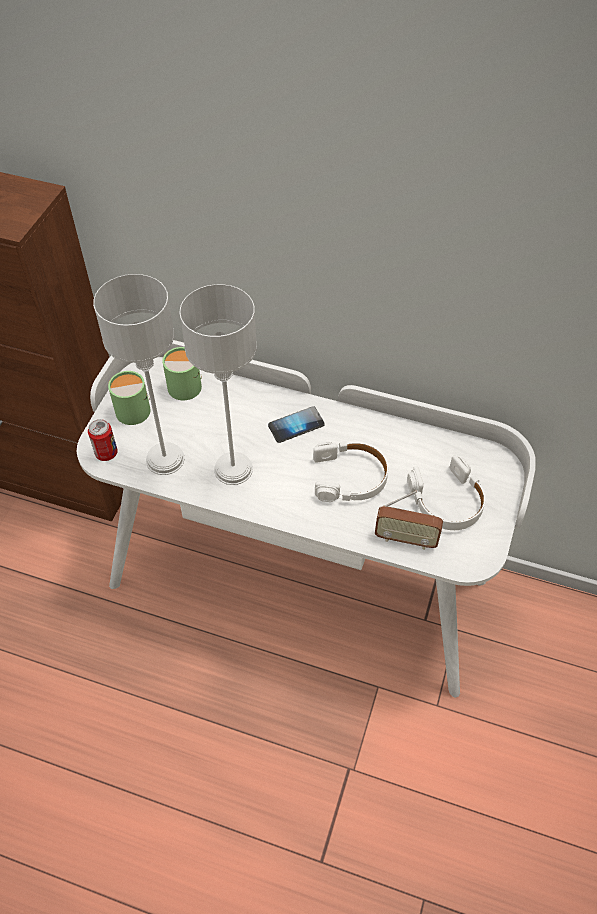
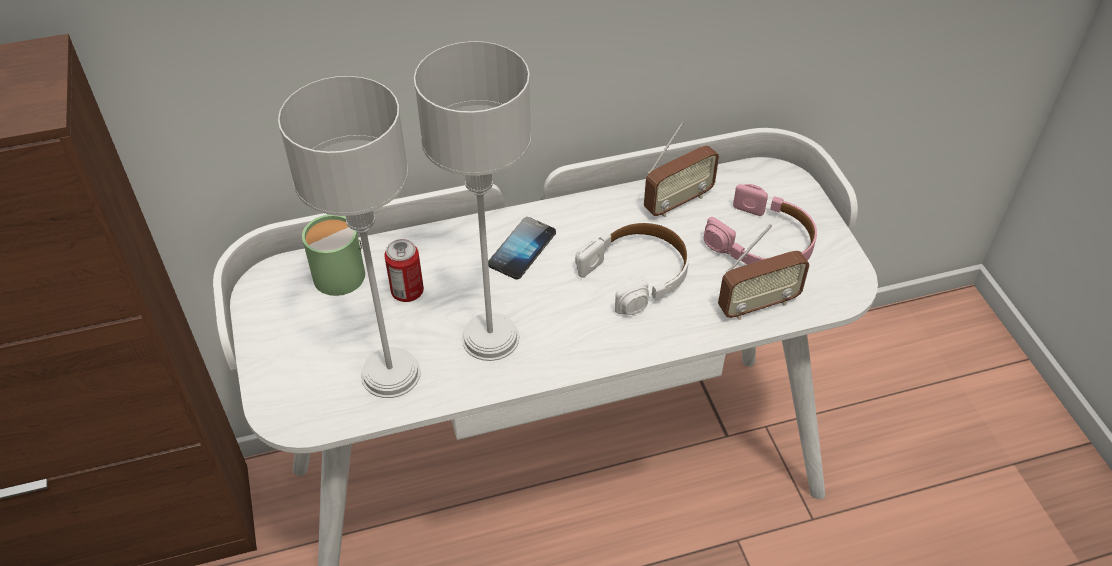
camera: 35 degrees left, 5 degrees down
(106, 453) = (302, 410): can -> can (407, 292)
(133, 408) = (289, 335): green mug -> none
(417, 446) = (677, 202): none -> radio
(447, 501) = (762, 242): white headphones -> pink headphones

